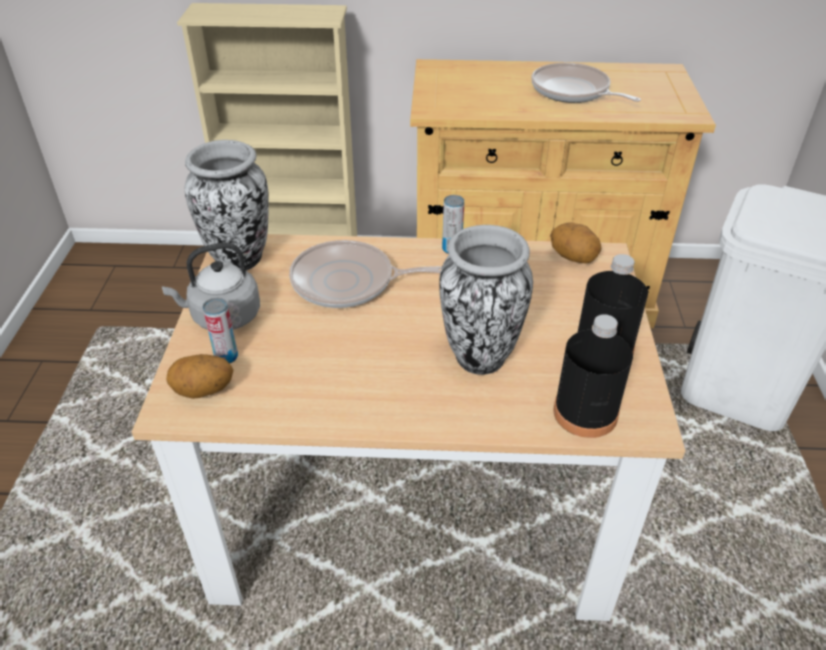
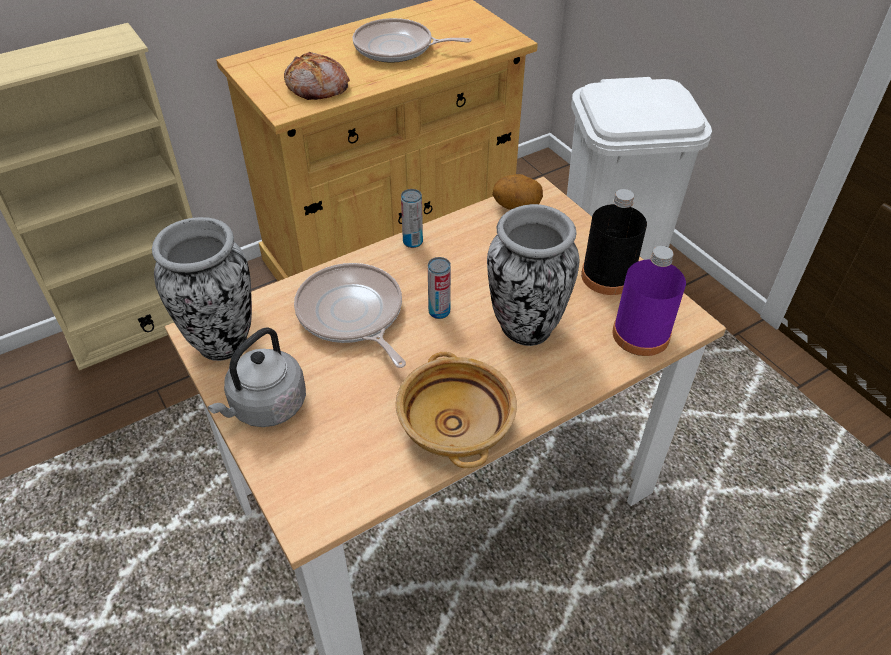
camera: 35 degrees left, 5 degrees up
(203, 392) = (323, 487): potato -> none
(226, 357) = (310, 442): can -> can (439, 312)
(343, 402) = (456, 426): none -> beige bowl
(348, 282) = (352, 315): frying pan -> frying pan turned 90 degrees clockwise
(473, 101) = (317, 87): none -> bread
(585, 413) = (641, 334): black bottle -> purple bottle

